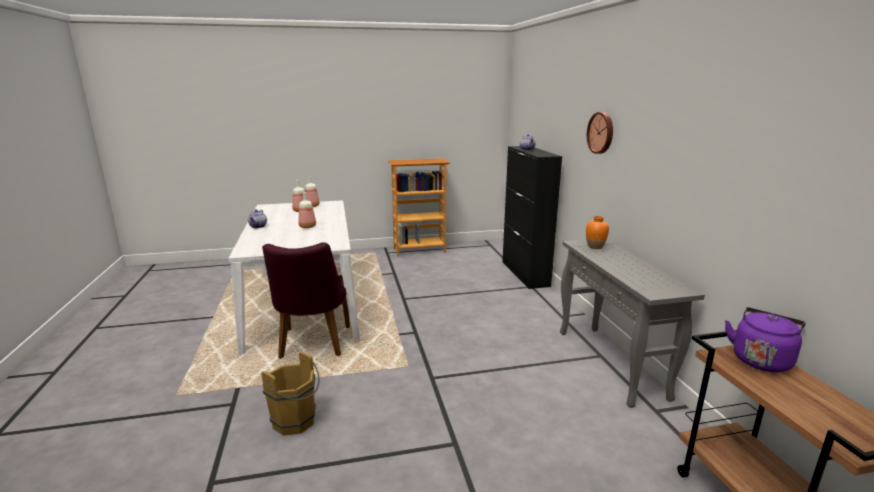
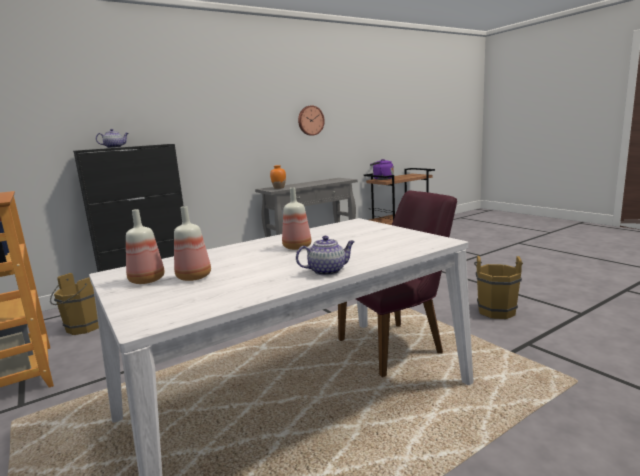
camera: 110 degrees left, 5 degrees down
(466, 257) = (82, 328): none -> brown bucket
(601, 133) = (221, 112): wall clock -> wall clock (310, 120)

